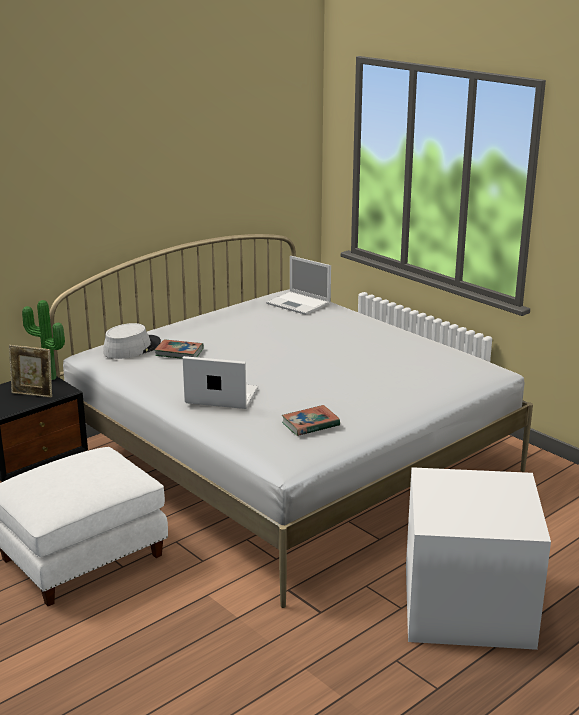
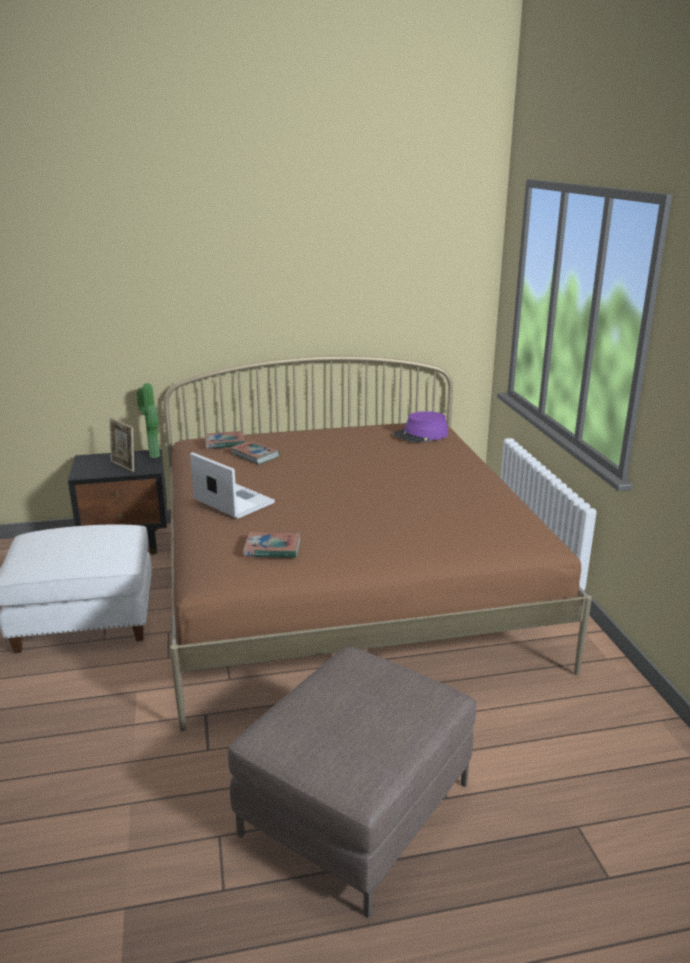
camera: 30 degrees right, 0 degrees up
(132, 348) = (224, 443): grey hat -> book
(289, 460) = (345, 587): white bed -> brown bed
(299, 304) = (421, 435): laptop -> purple hat
(469, 606) = (356, 808): white storage box -> brown ottoman

